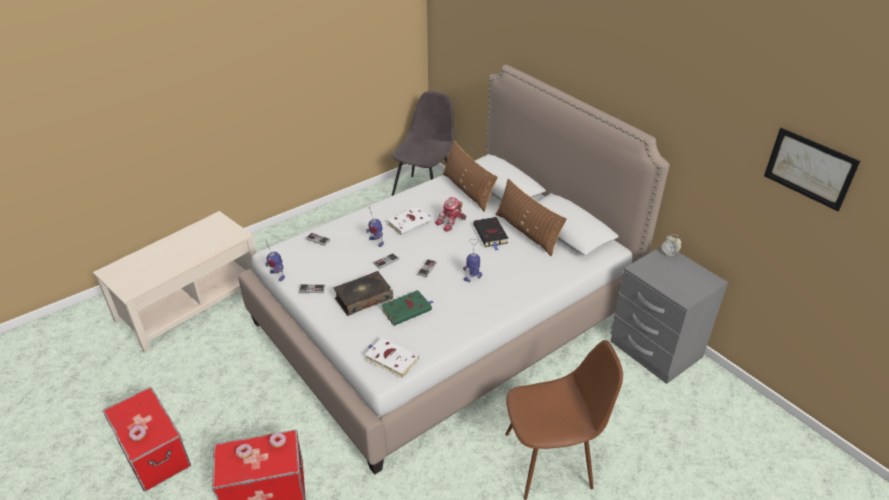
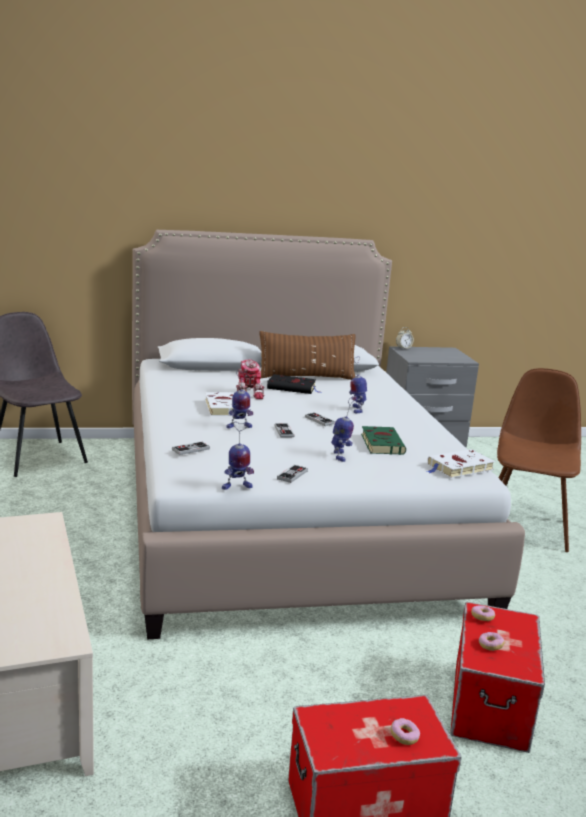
camera: 65 degrees left, 20 degrees down
(363, 298) = (340, 456): book -> toy robot
(467, 190) = (198, 376): brown pillow -> none
(809, 168) = (500, 215): picture -> none

